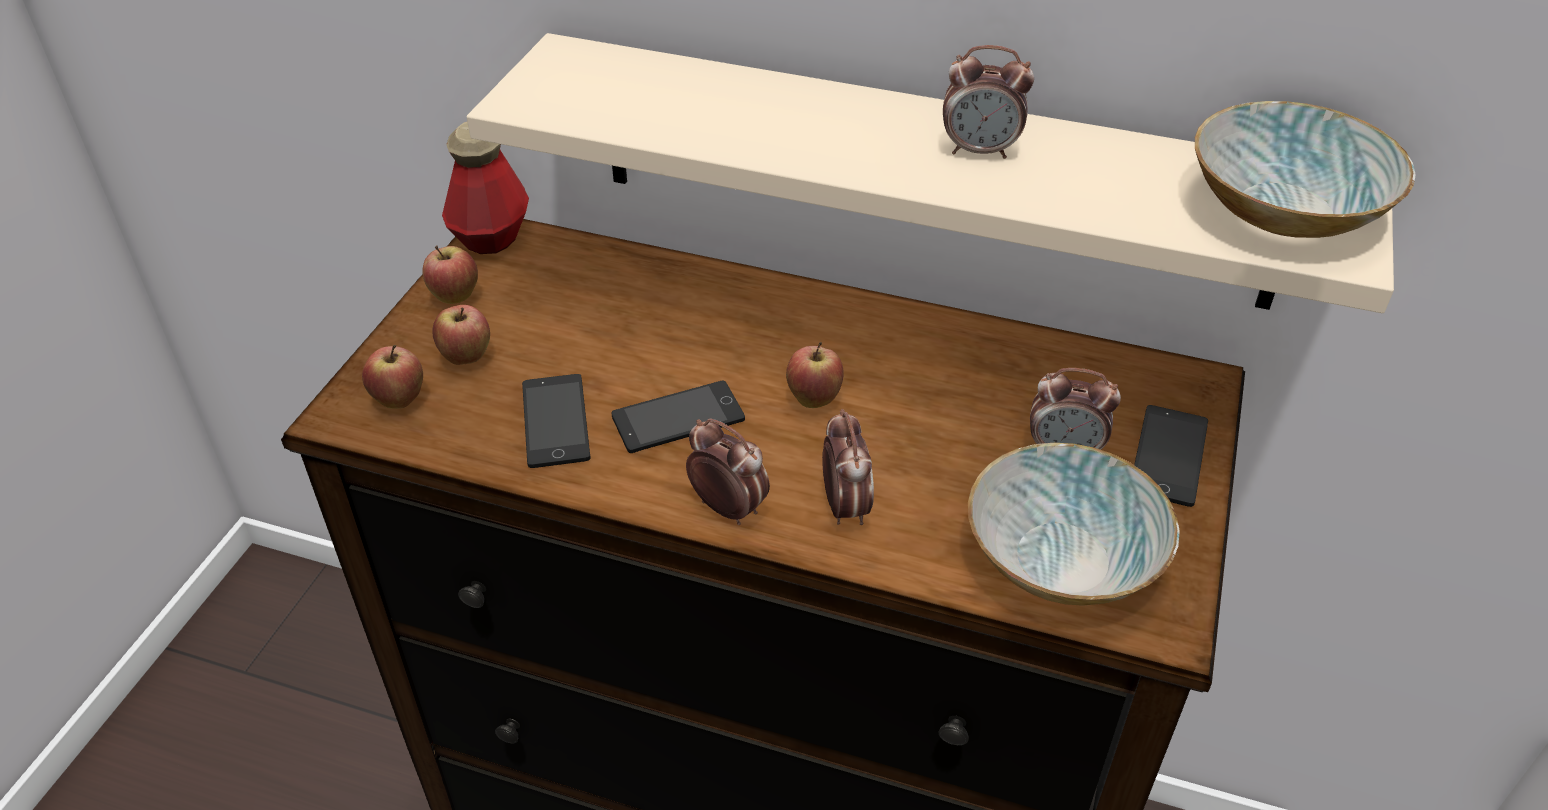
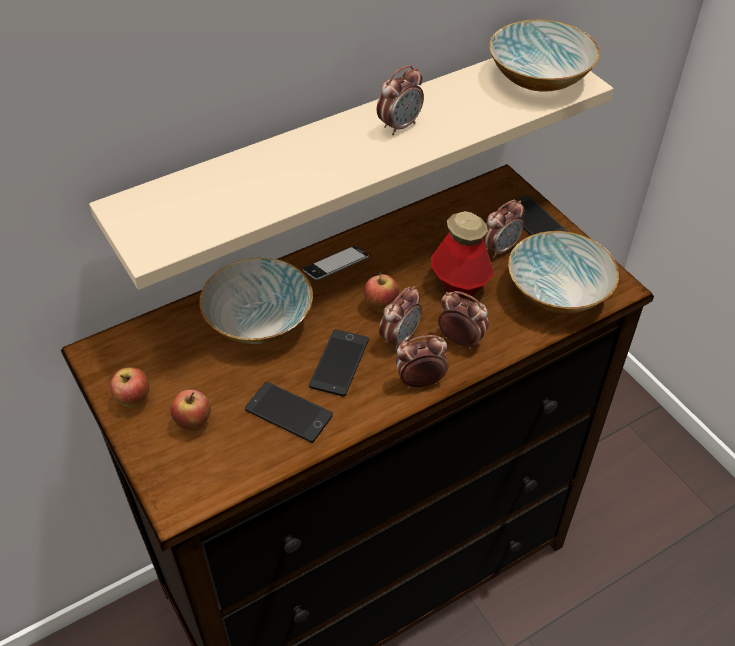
camera: 50 degrees left, 5 degrees up
(400, 400) = (196, 471): apple -> none
(491, 237) = (97, 355): bottle -> bottle (459, 283)
(670, 317) = (260, 321): none -> bowl
(781, 447) = (400, 338): none -> alarm clock
(831, 324) = (336, 267): none -> phone

